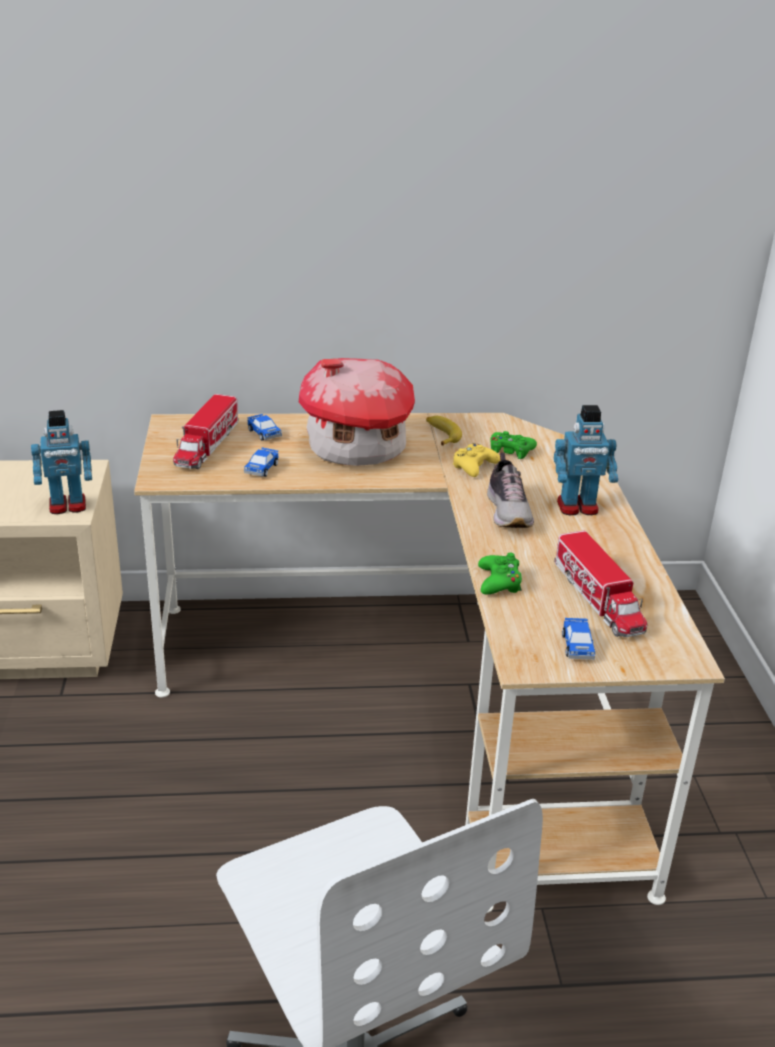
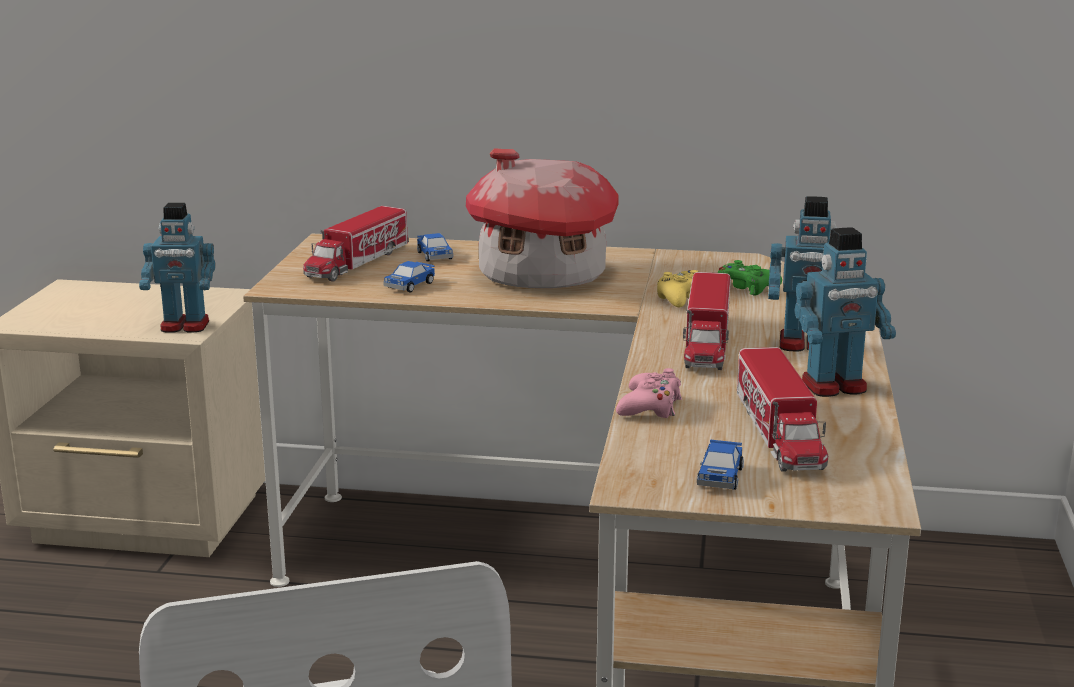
camera: 15 degrees right, 10 degrees down
(441, 435) = (660, 268): banana -> none
(499, 582) = (650, 406): green game controller -> pink game controller
(509, 512) = (706, 342): shoe -> toy truck
(615, 548) = (834, 387): none -> toy robot

